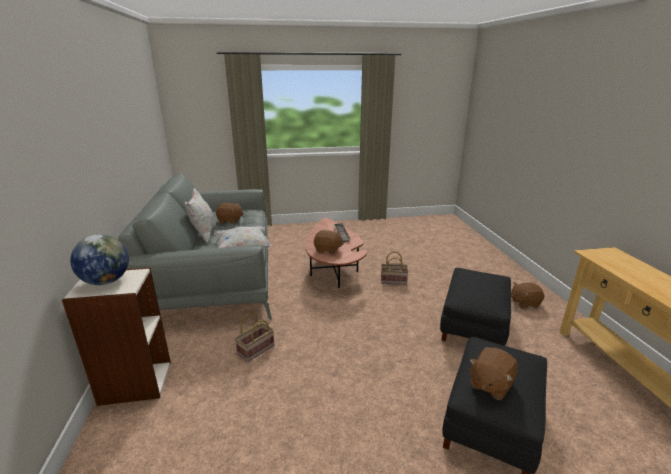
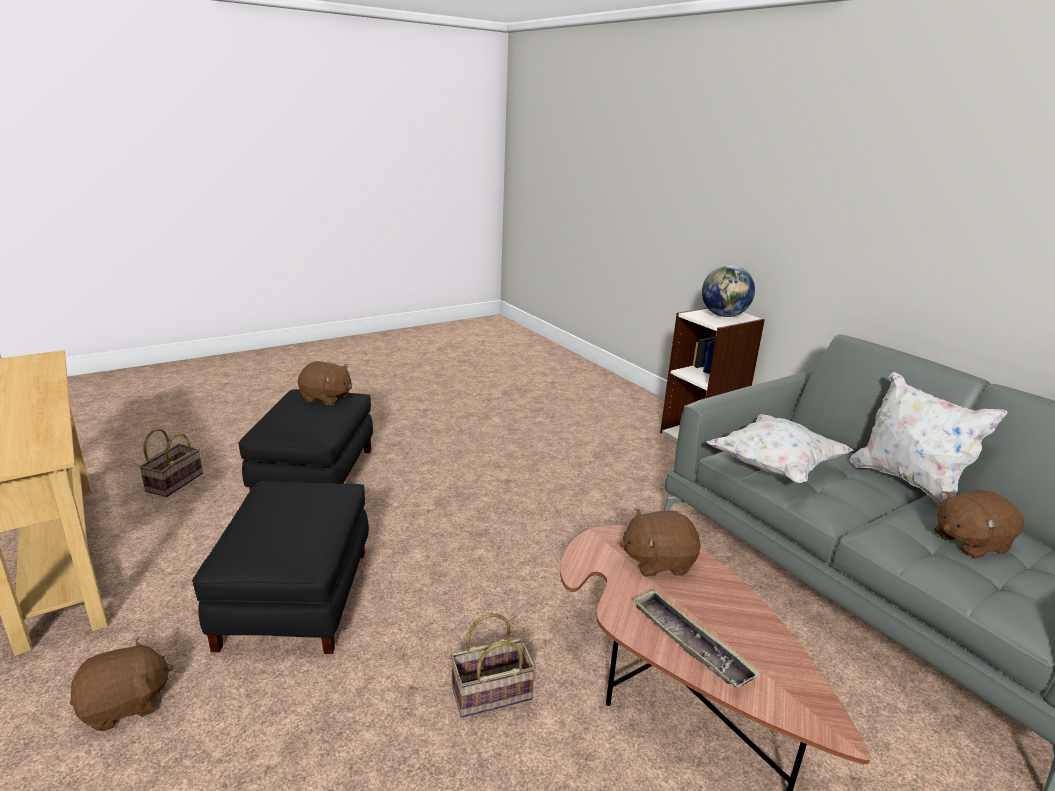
camera: 155 degrees right, 0 degrees up
(255, 350) = (626, 483): basket -> basket (175, 481)
(490, 384) = (326, 398): brown plush toy -> brown plush toy turned 90 degrees clockwise

